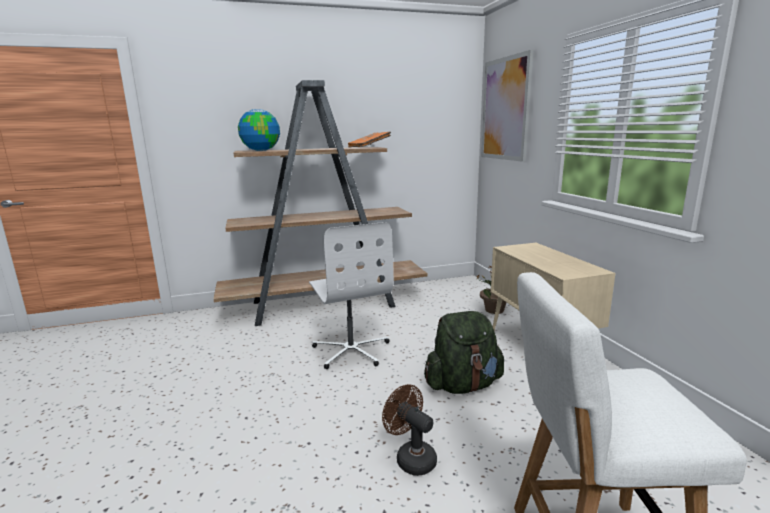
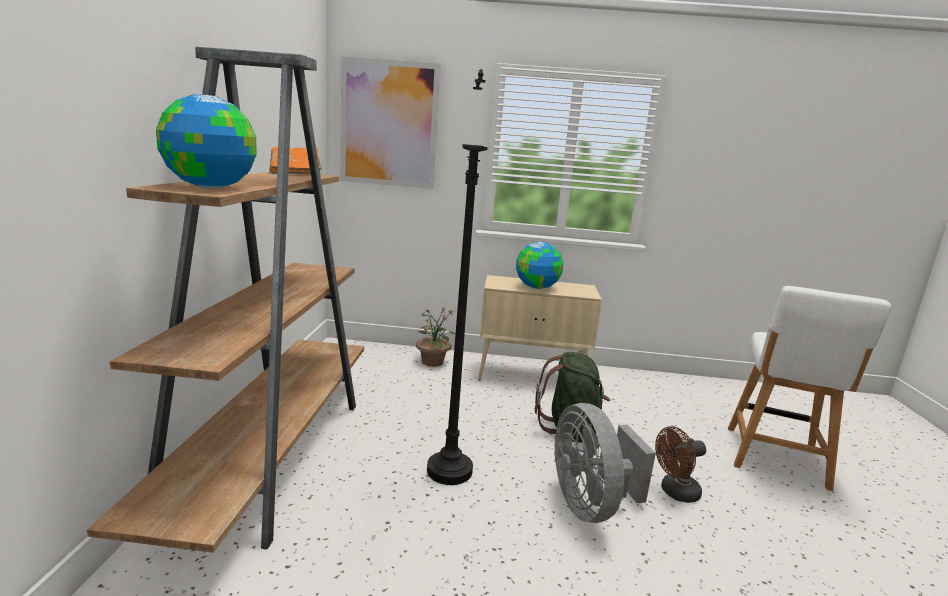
camera: 70 degrees left, 0 degrees up
(351, 350) = (449, 471): white office chair -> black floor lamp
(354, 410) = (590, 505): none -> grey fan
(538, 257) = (537, 287): none -> globe

